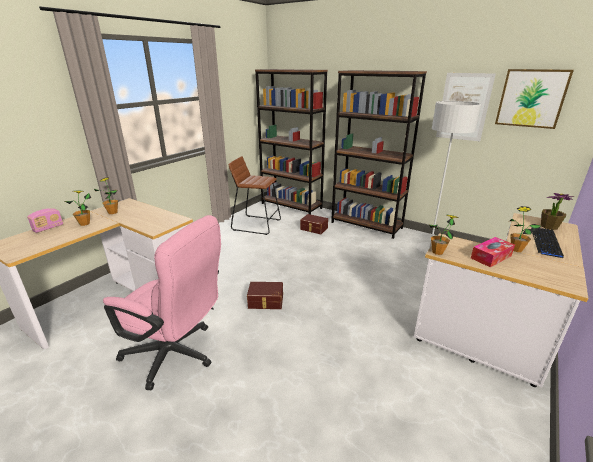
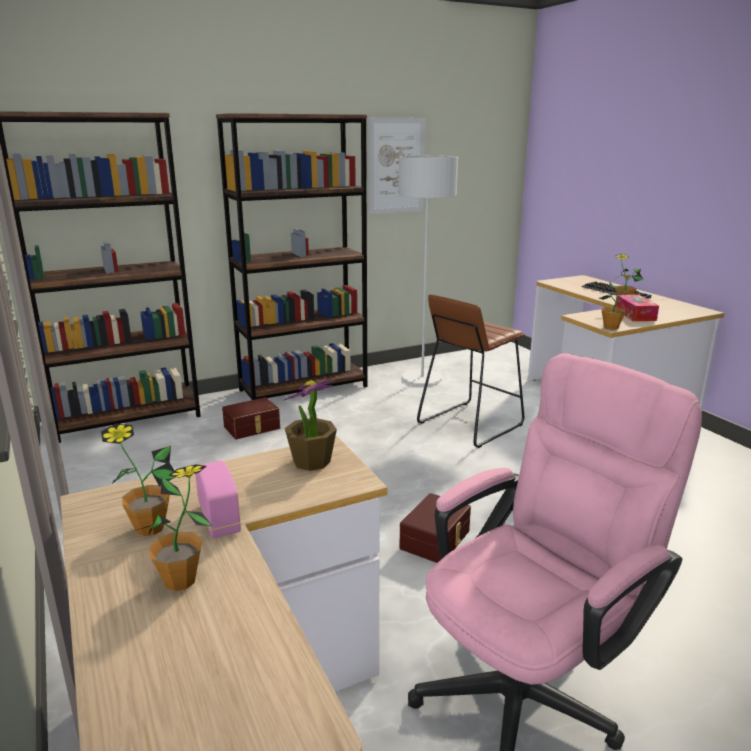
camera: 60 degrees left, 5 degrees down
(48, 228) = (123, 661): radio -> radio (219, 519)
(256, 224) = (145, 474): brown stool -> brown stool (470, 423)
(531, 98) = (464, 148): picture -> none
(549, 226) = (580, 282): potted plant -> potted plant (311, 462)

